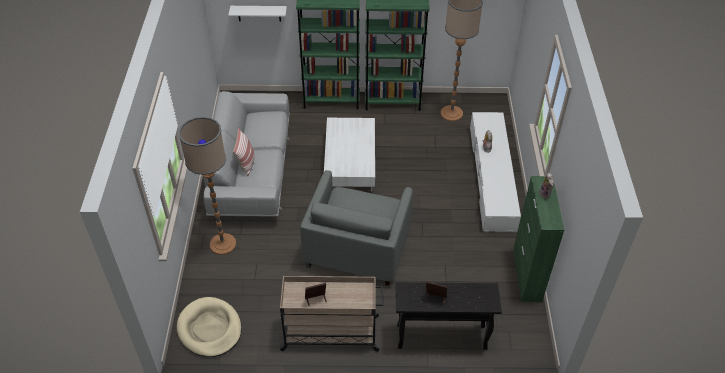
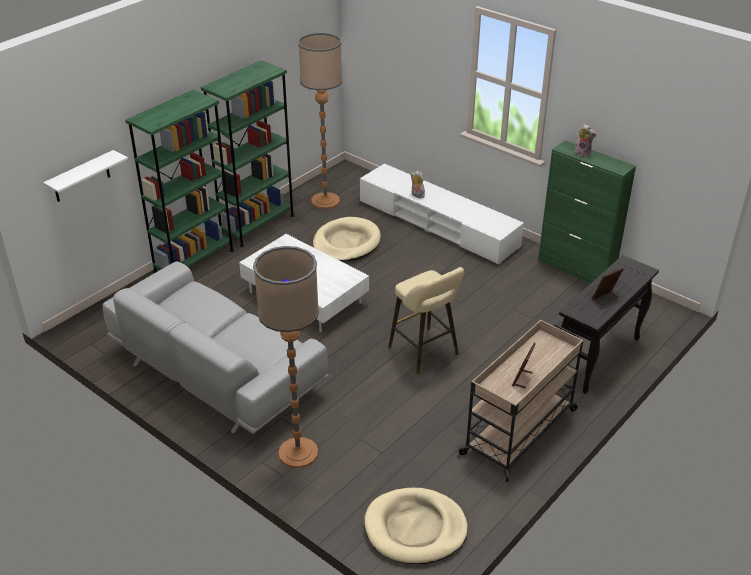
camera: 50 degrees left, 10 degrees down
(246, 163) = (236, 346): pillow -> none
(357, 248) = (426, 352): grey armchair -> beige stool
(421, 149) = (346, 243): none -> beige dog bed

